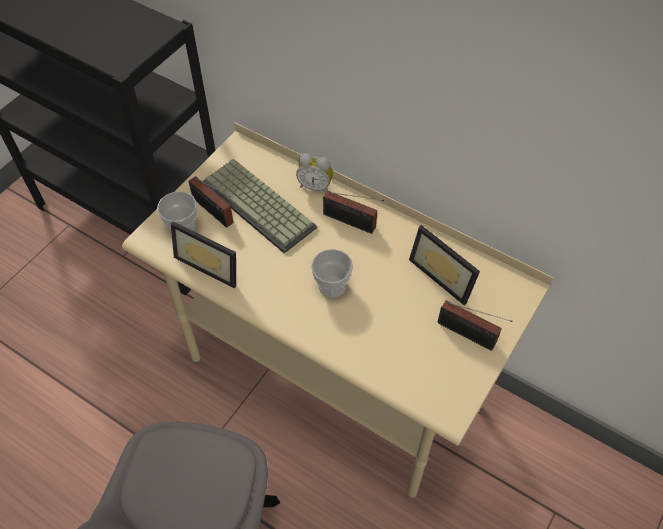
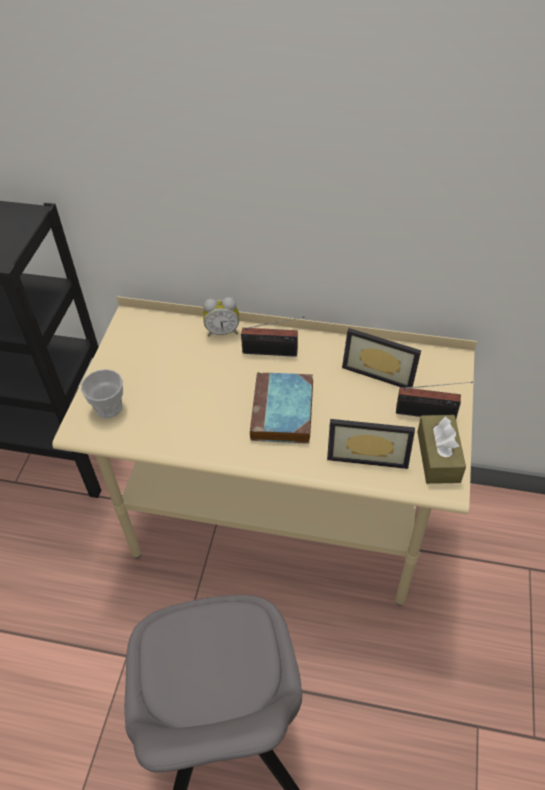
camera: 20 degrees left, 5 degrees down
(211, 263) = (155, 431): picture frame -> picture frame (368, 452)
(214, 212) = (134, 384): radio -> none
(260, 205) = (177, 363): keyboard -> none
(332, 286) = (283, 413): cup -> book
(456, 380) = (438, 456): none -> brown tissue box

